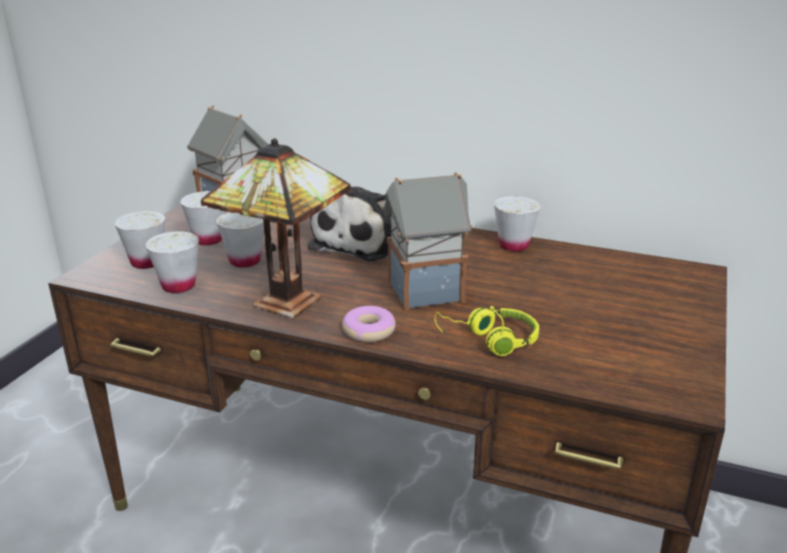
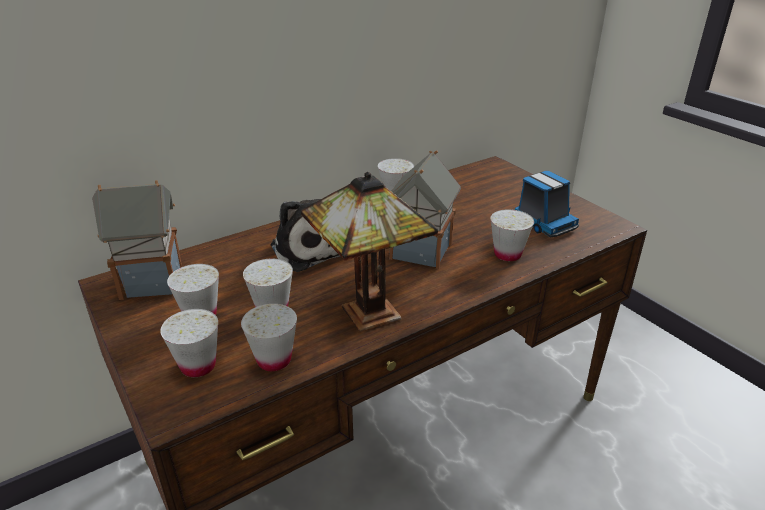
camera: 55 degrees left, 5 degrees up
(369, 331) = (452, 293): donut -> none
(490, 340) = (507, 254): yellow headphones -> white cup
(601, 343) = (542, 223): none -> toy truck

